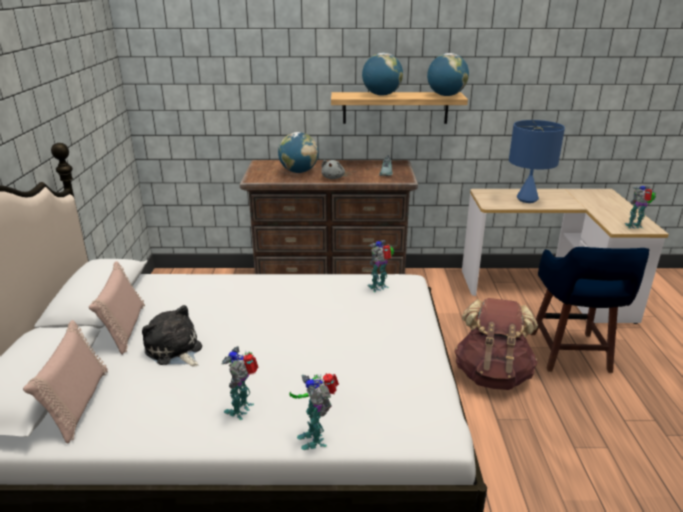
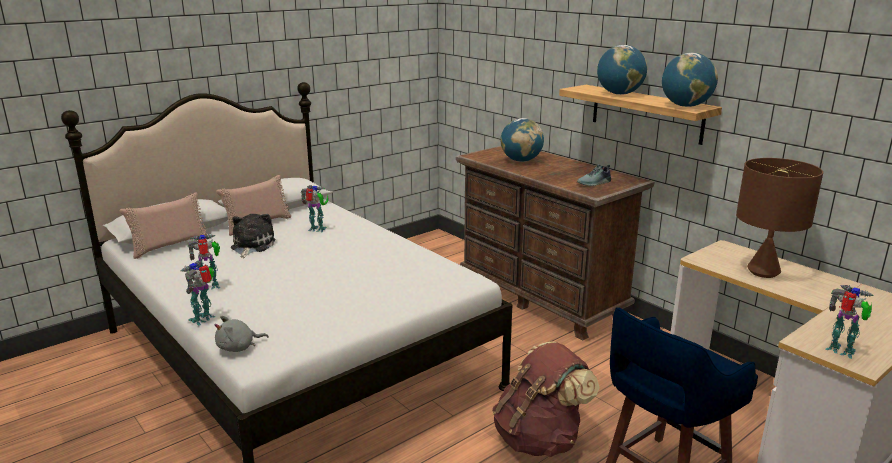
camera: 50 degrees right, 5 degrees down
(333, 178) = (534, 173): grey plush toy -> grey plush toy (238, 347)
(379, 287) = (437, 273): toy robot -> toy robot (317, 230)
(527, 200) = (763, 273): blue table lamp -> brown table lamp

